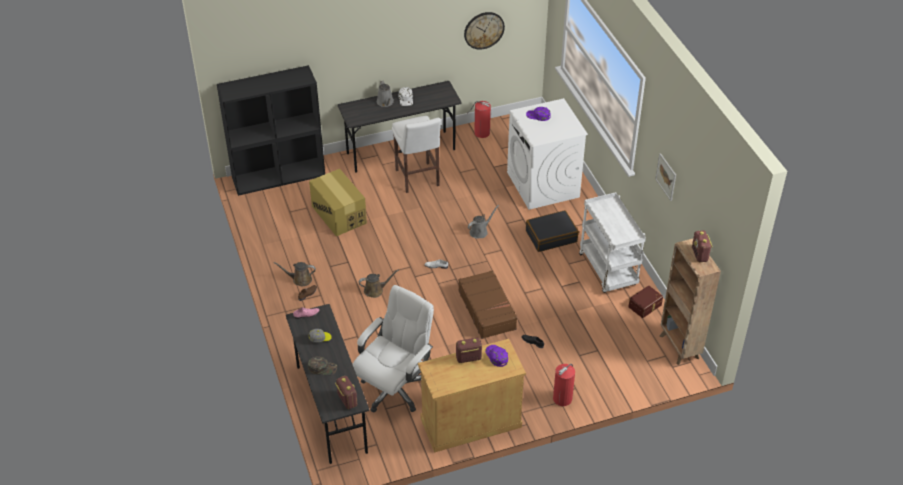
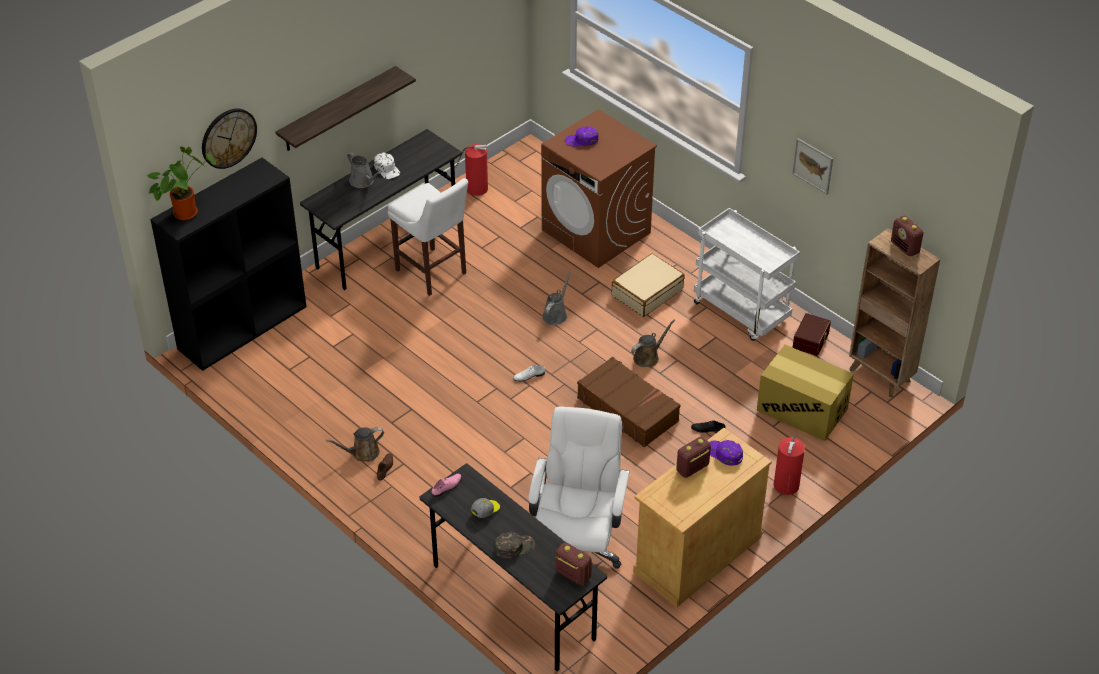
camera: 25 degrees left, 0 degrees up
(240, 85) = (186, 211): none -> potted plant
(339, 214) = (358, 352): cardboard box -> cardboard box (801, 409)
(374, 48) = (337, 109): none -> shelf
(375, 290) = (471, 433): brown watering can -> brown watering can (648, 357)
(484, 30) = (461, 47): wall clock -> wall clock (228, 138)
(543, 185) = (596, 231): white washing machine -> brown washing machine
(551, 236) = (647, 292): black suitcase -> beige suitcase

